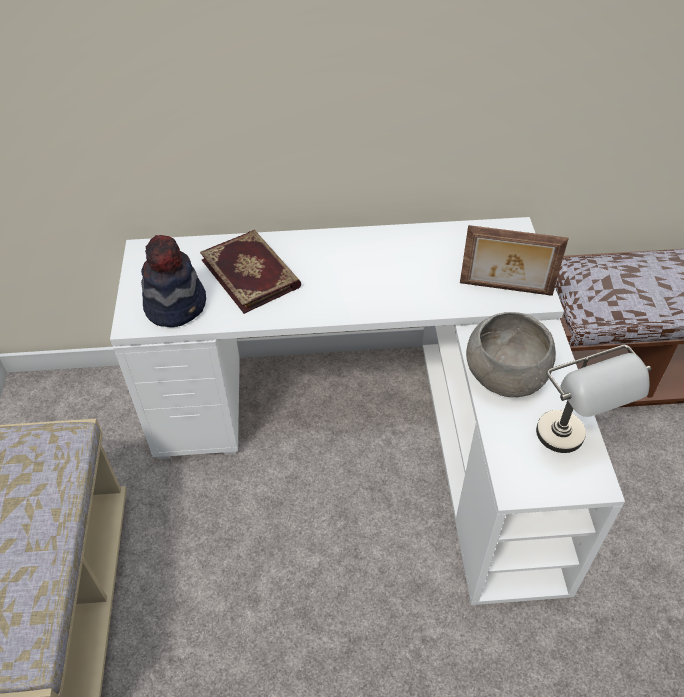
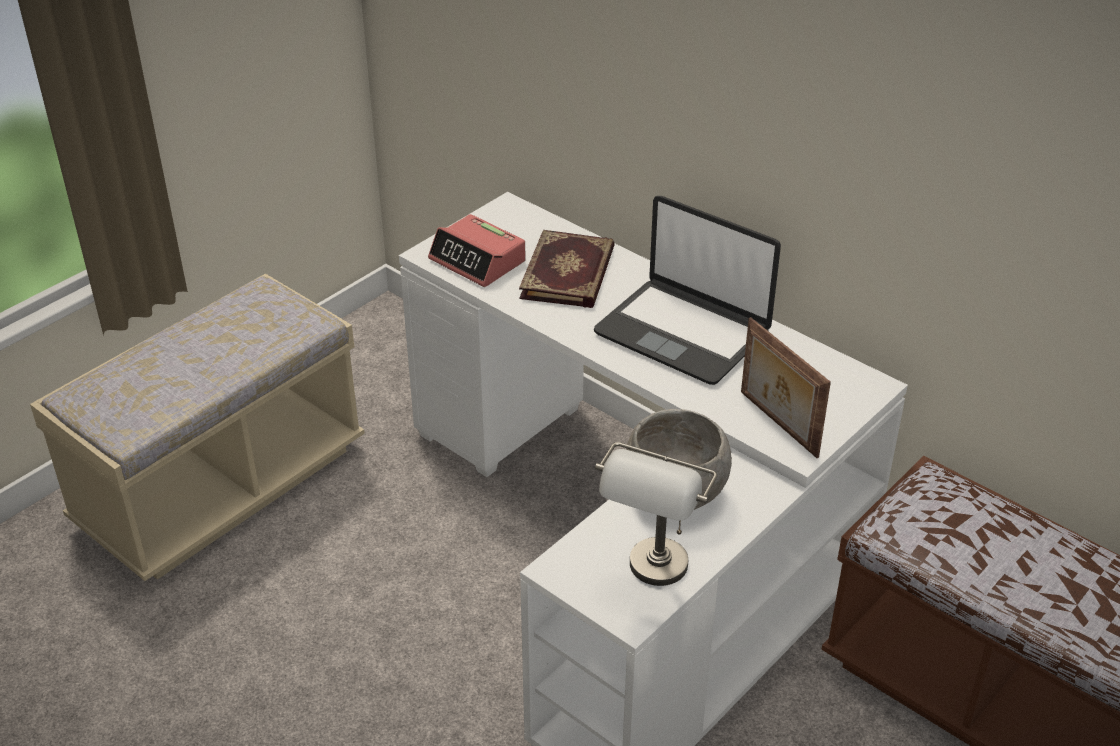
camera: 45 degrees right, 10 degrees down
(176, 304) = (478, 261): hat -> alarm clock
(375, 266) = (683, 332): none -> laptop

